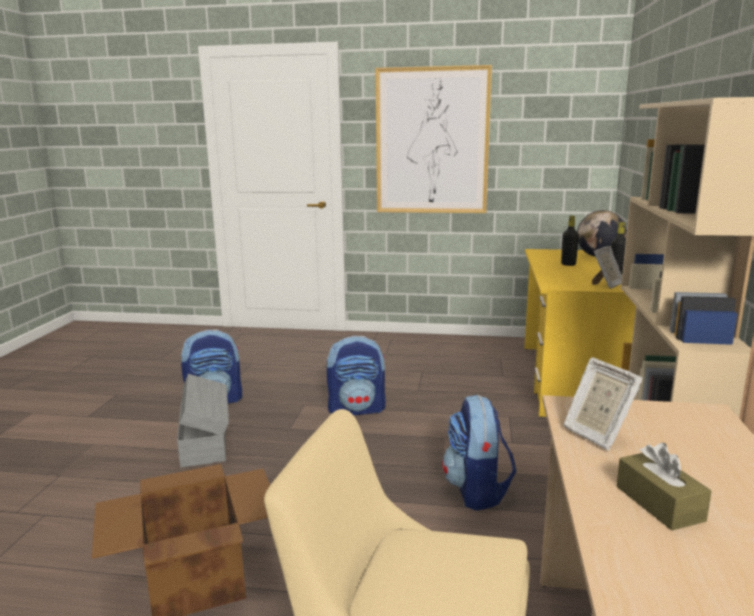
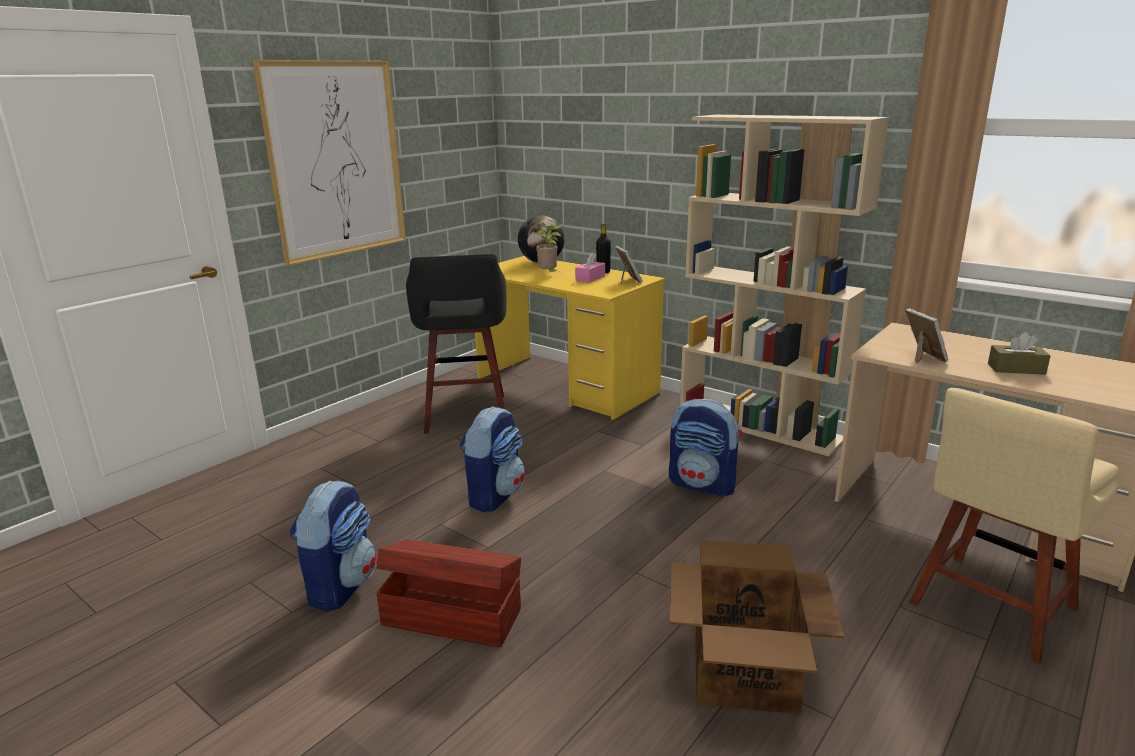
camera: 60 degrees left, 5 degrees up
(205, 441) = (451, 615): grey storage box -> brown storage box
(459, 364) = (465, 415): none -> black stool
(568, 264) = (549, 274): black bottle -> potted plant
(586, 275) = (590, 278): none -> pink tissue box
(596, 434) = (923, 358): picture frame -> picture frame turned 105 degrees counterclockwise

